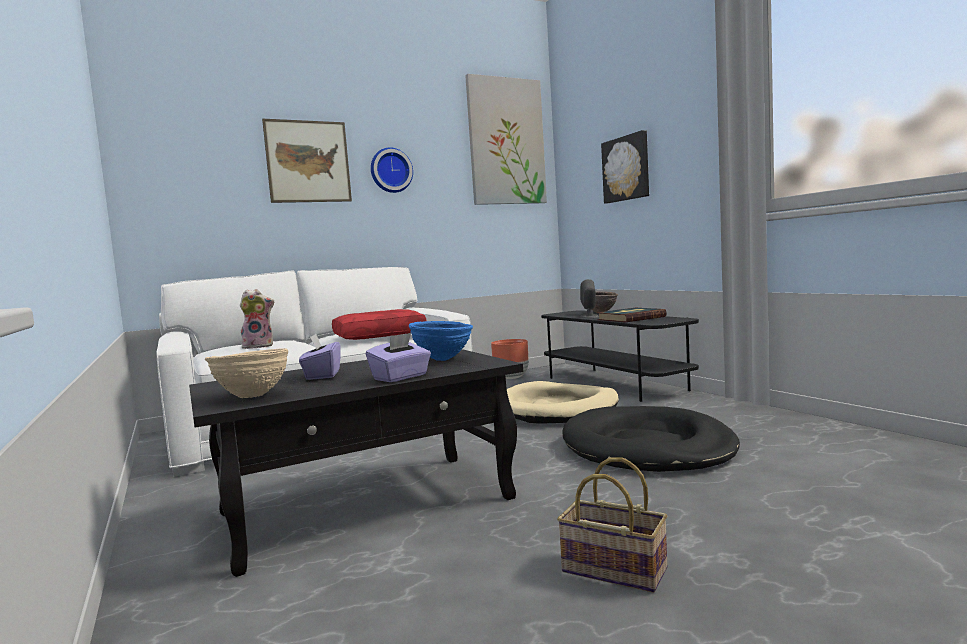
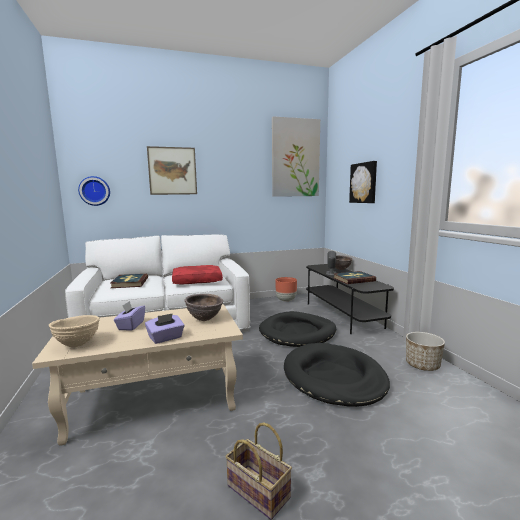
camera: 10 degrees right, 5 degrees up
(259, 346) = (130, 283): plush toy -> book
(369, 505) = (155, 399): black coffee table -> beige coffee table
(390, 170) = (221, 176): wall clock -> wall clock (95, 191)
(443, 359) = (204, 319): blue bowl -> brown bowl
(556, 409) = (298, 332): beige dog bed -> black dog bed
(768, 420) = (422, 365): none -> planter

